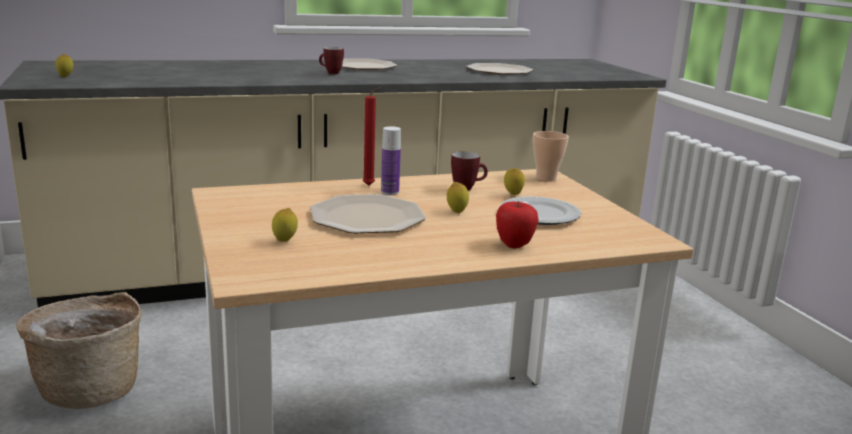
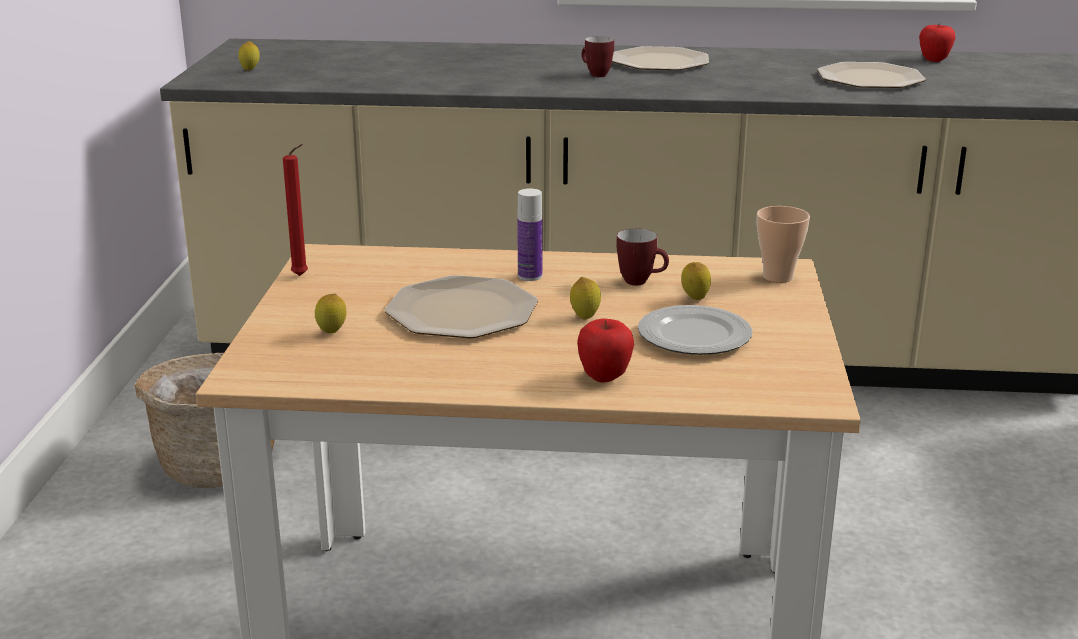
camera: 25 degrees right, 5 degrees up
(370, 185) = (516, 263): red candle -> red candle (302, 276)
(520, 62) = (934, 60): none -> apple

